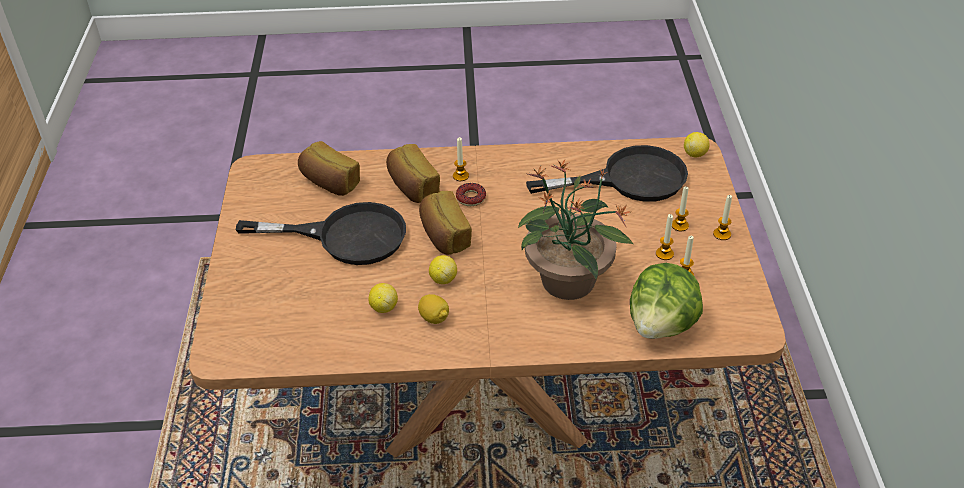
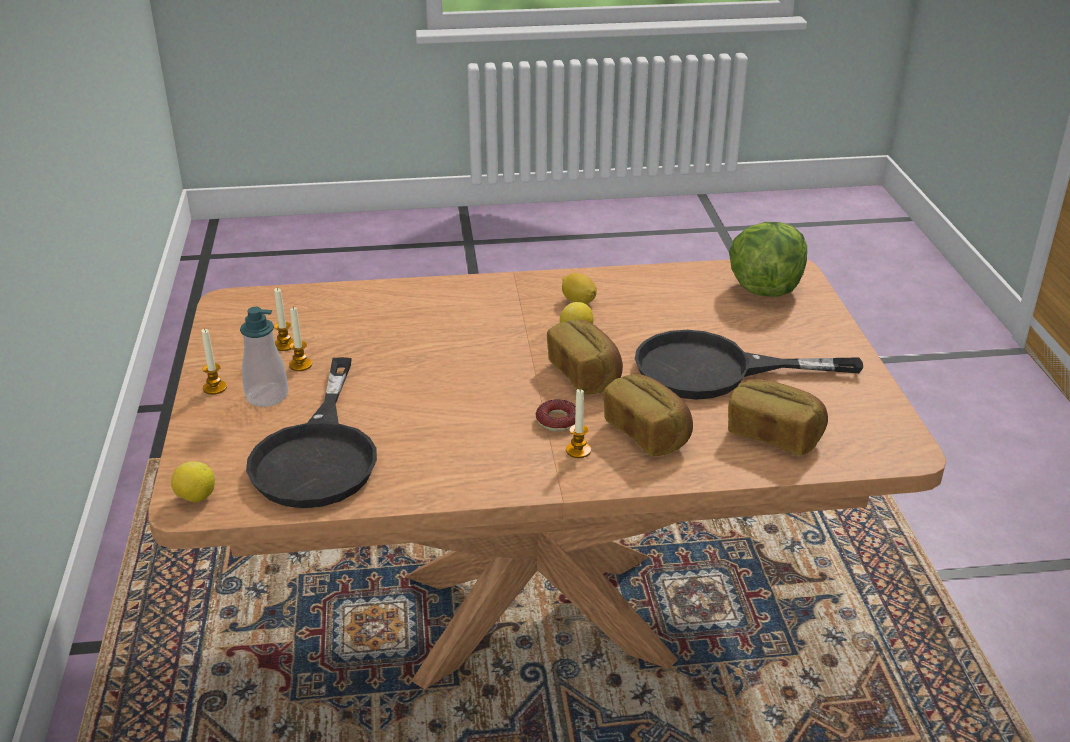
camera: 175 degrees right, 10 degrees down
(383, 307) = (637, 308): lemon -> none
(568, 282) = (426, 335): potted plant -> none
(628, 179) = (318, 454): black frying pan -> black frying pan turned 75 degrees counterclockwise
(662, 325) = (328, 303): lettuce -> lettuce (764, 288)
(679, 225) = (267, 396): candle -> soap dispenser

